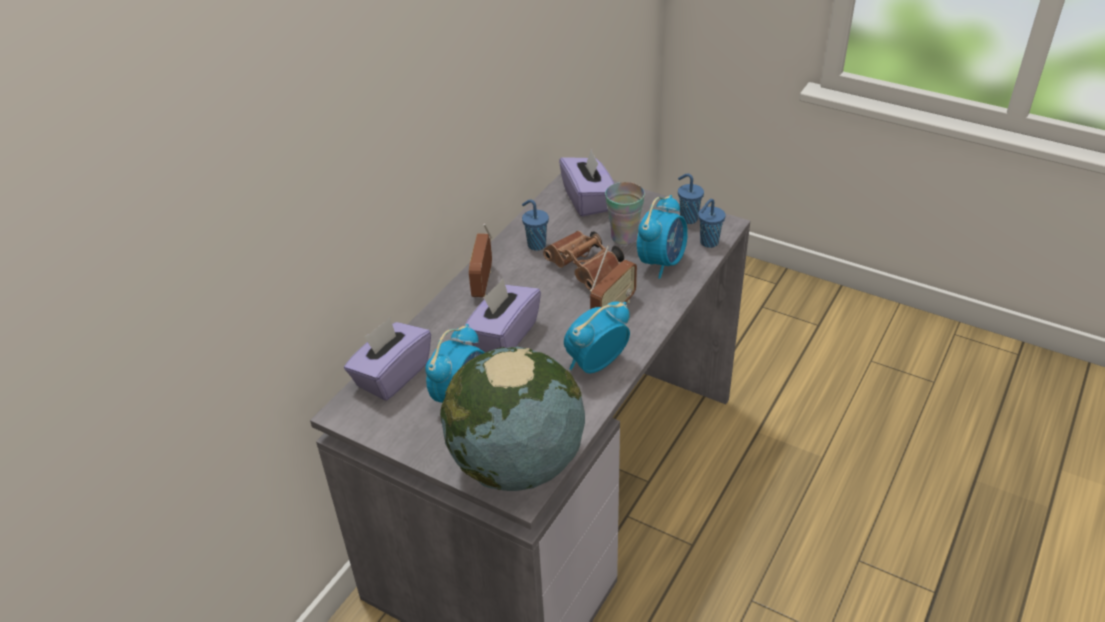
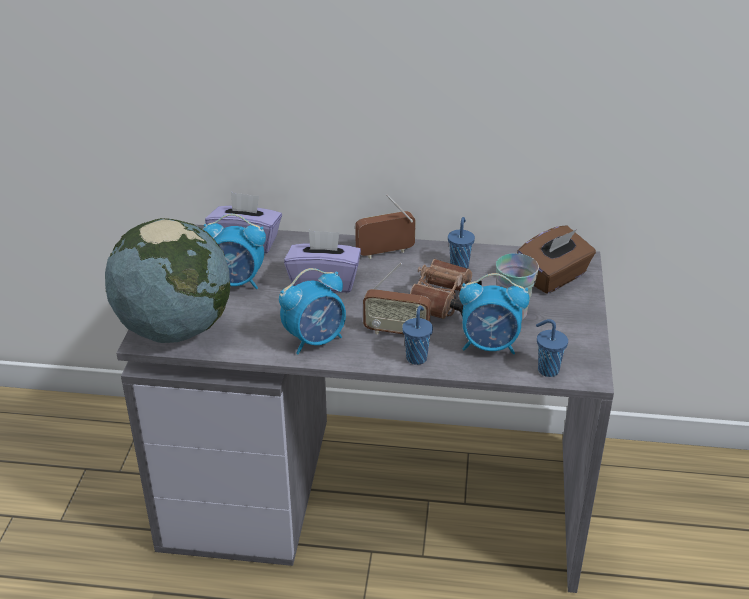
camera: 65 degrees right, 5 degrees down
(588, 200) = (554, 277): purple tissue box -> brown tissue box
(595, 364) = (315, 340): alarm clock -> alarm clock turned 120 degrees clockwise
(687, 218) = (577, 347): blue cup -> blue cup (417, 357)

